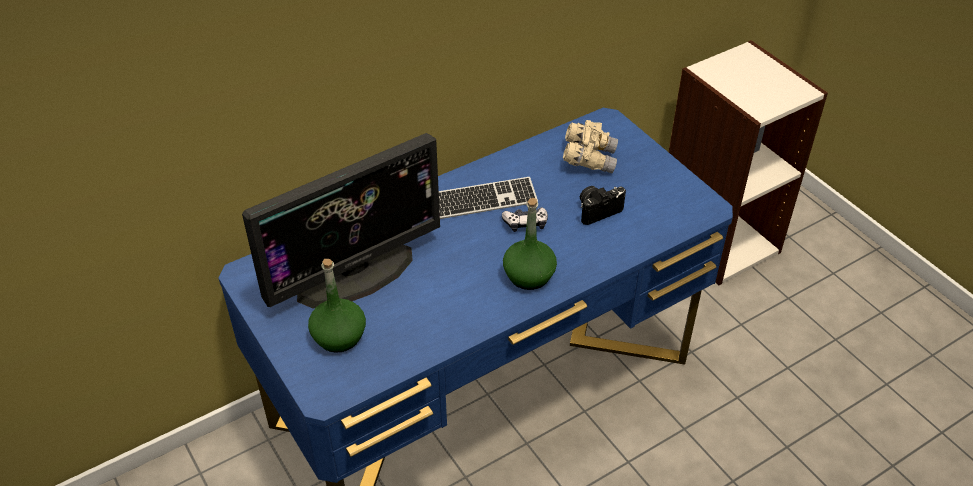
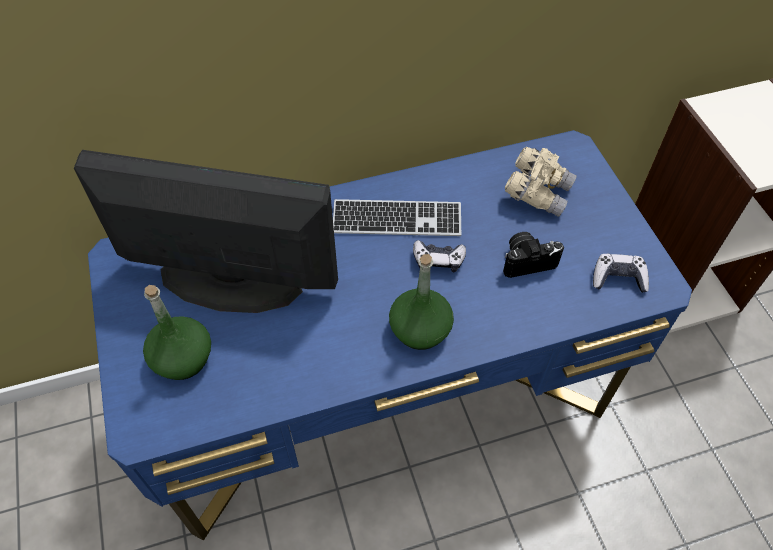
camera: 15 degrees right, 10 degrees up
(355, 273) = (230, 281): monitor -> monitor turned 150 degrees counterclockwise
(673, 208) = (618, 278): none -> game controller

